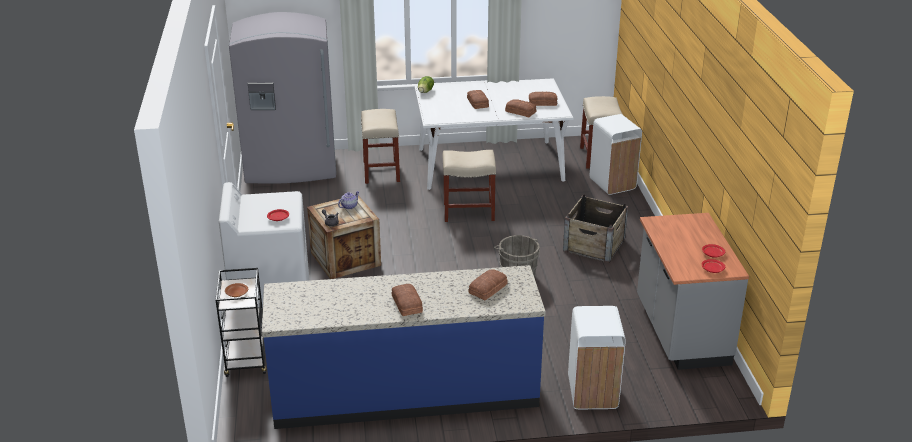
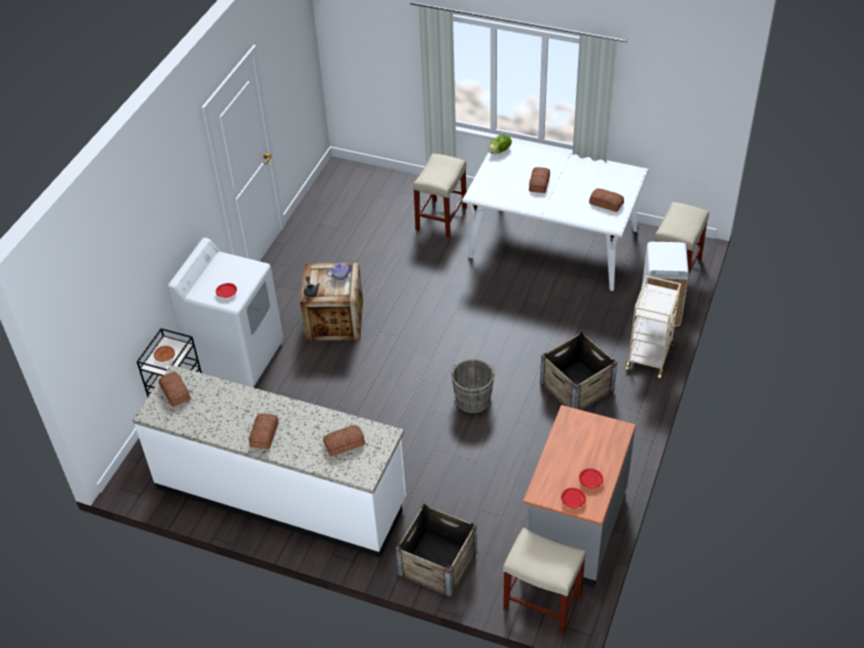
camera: 30 degrees right, 15 degrees up
(291, 168) = (361, 188): grey fridge -> none
(405, 392) = (281, 494): blue counter -> white counter
(468, 212) = (485, 300): beige stool -> beige stool (541, 601)
(520, 111) = (573, 209): bread -> bread (175, 391)
(592, 393) = (437, 563): white trash can -> crate
(630, 211) = (649, 355): none -> beige cart

